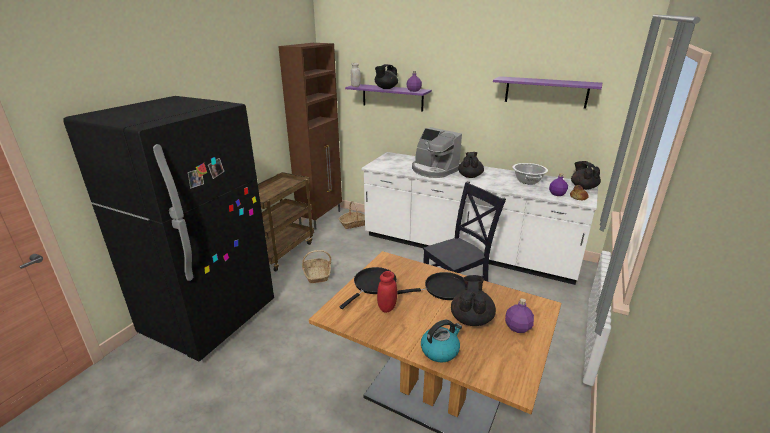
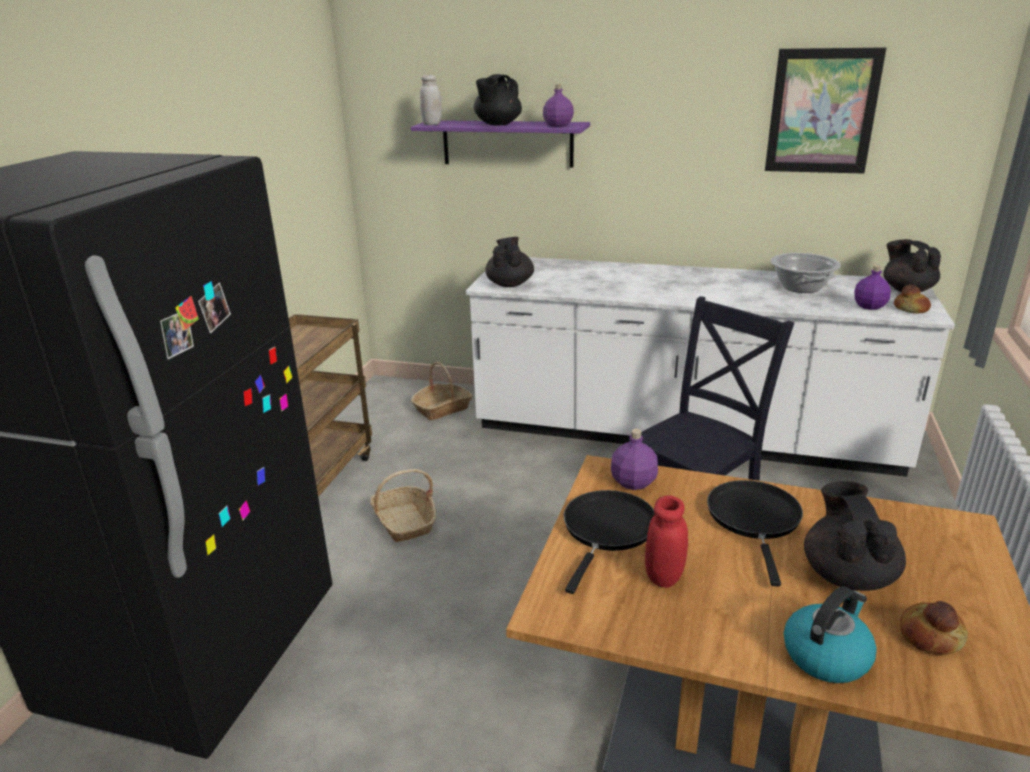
camera: 10 degrees left, 0 degrees up
(321, 218) = (371, 403): brown cabinet -> none
(433, 170) = (613, 282): coffee machine -> none
(442, 289) = (754, 520): black frying pan -> black frying pan turned 60 degrees counterclockwise
(470, 176) = (689, 287): black teapot -> black teapot (510, 284)
(493, 349) = (930, 635): none -> bread
(518, 328) = (948, 580): purple bottle -> purple bottle (633, 483)
(546, 92) = (822, 111): purple shelf -> picture

